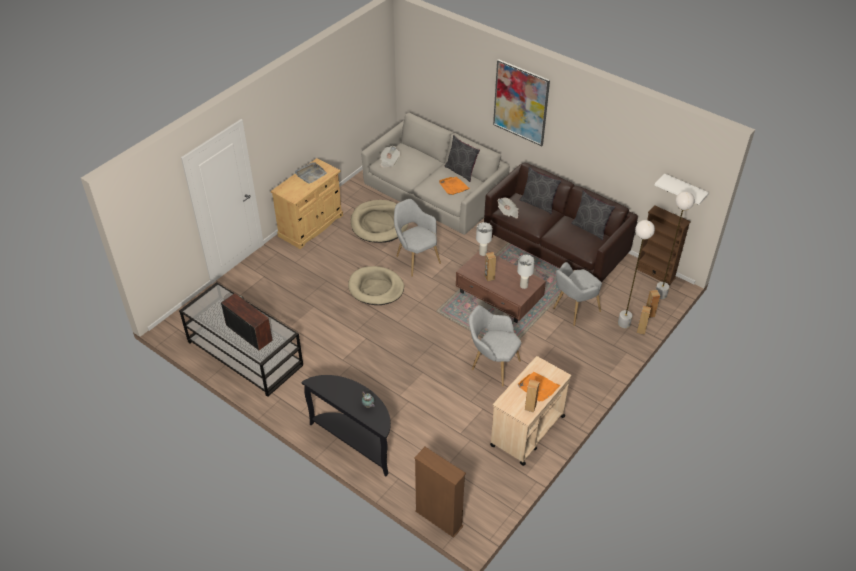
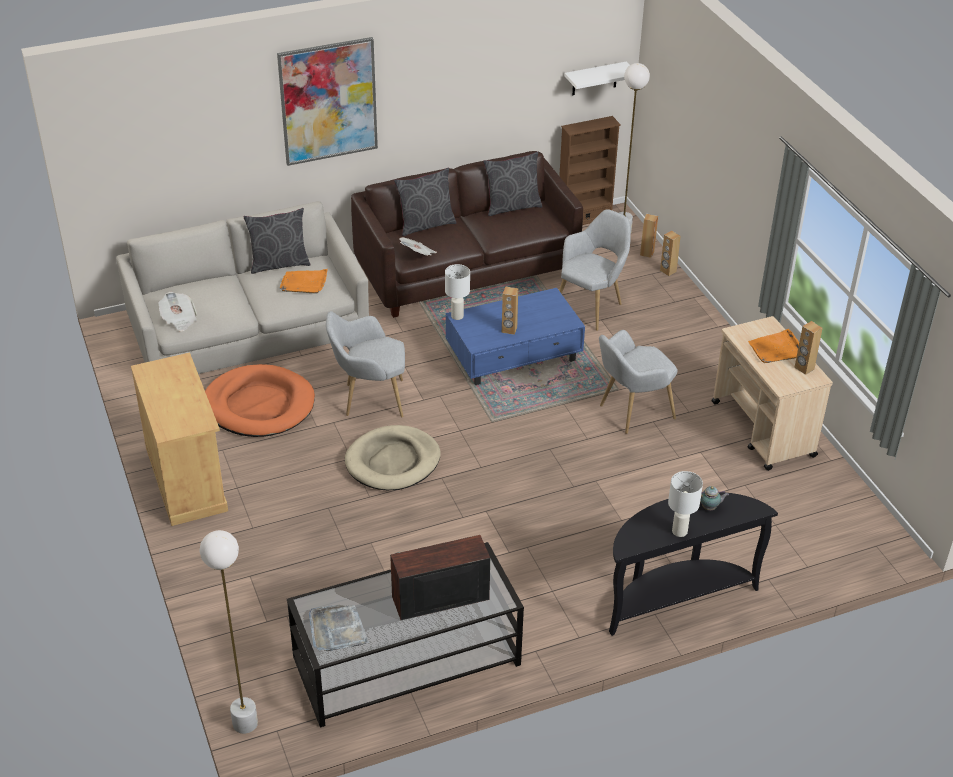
camera: 60 degrees left, 5 degrees down
(310, 174) = (165, 385): grey tray -> grey tray (337, 630)
(379, 224) = (259, 405): beige dog bed -> orange dog bed
(439, 519) = (857, 567): brown bookcase -> none
(499, 297) = (515, 354): brown coffee table -> blue coffee table
(524, 285) = (550, 308): white table lamp -> white table lamp (679, 531)
(573, 310) = (592, 306): grey armchair -> grey armchair turned 135 degrees counterclockwise
(624, 323) = (646, 278): white floor lamp -> white floor lamp (245, 723)

